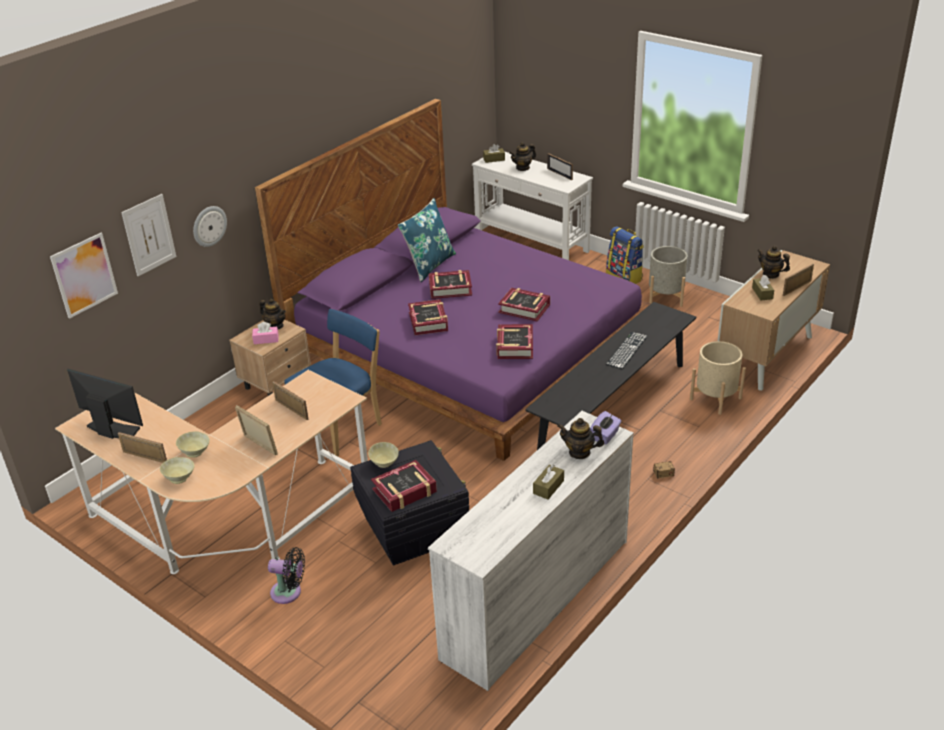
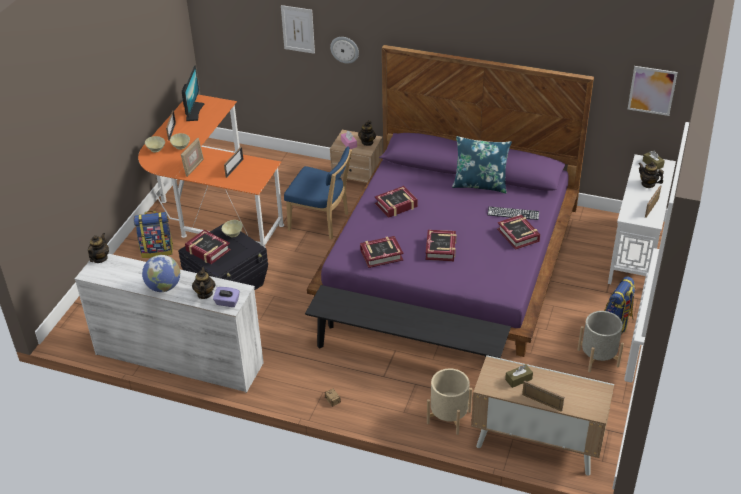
camera: 70 degrees right, 5 degrees up
(84, 275) = (249, 27): picture -> picture (652, 90)
(229, 522) = (210, 207): beige desk -> orange desk
(289, 592) = (157, 250): black fan -> backpack
(450, 288) = (449, 204): book -> book (518, 235)
(548, 487) = (164, 287): brown tissue box -> globe
(626, 350) = (424, 323): keyboard -> keyboard (513, 213)
(771, 274) = (558, 381): teapot -> teapot (100, 258)

